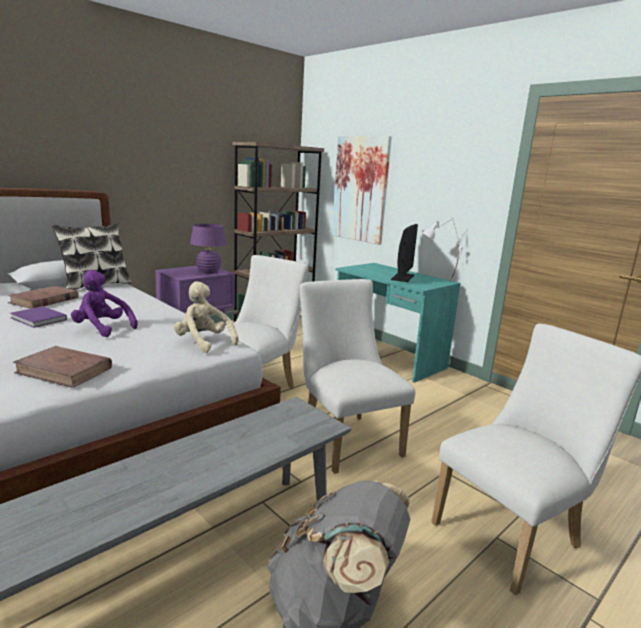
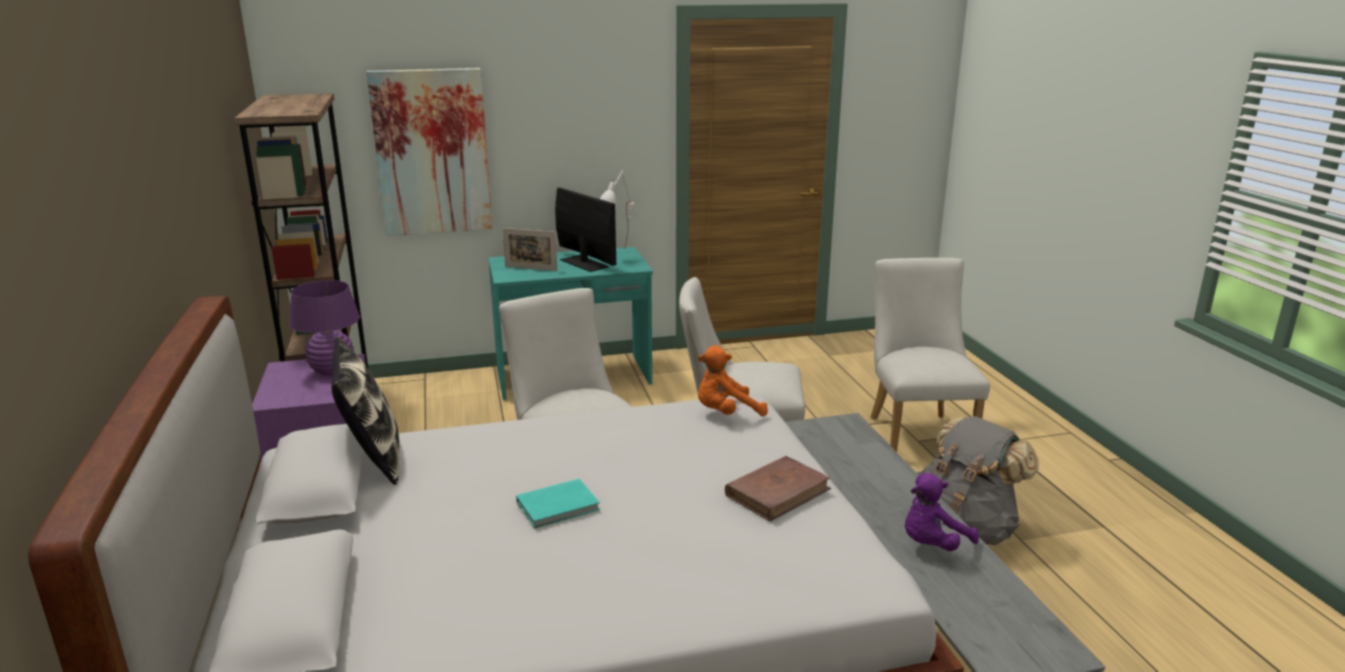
camera: 60 degrees left, 5 degrees up
(38, 319) = (560, 506): purple book -> turquoise book
(44, 300) = (442, 504): brown book -> none
(102, 329) = (632, 466): purple plush toy -> purple plush toy (932, 544)
(203, 343) = (726, 413): beige plush toy -> orange plush toy
(371, 270) = (531, 268): none -> picture frame

